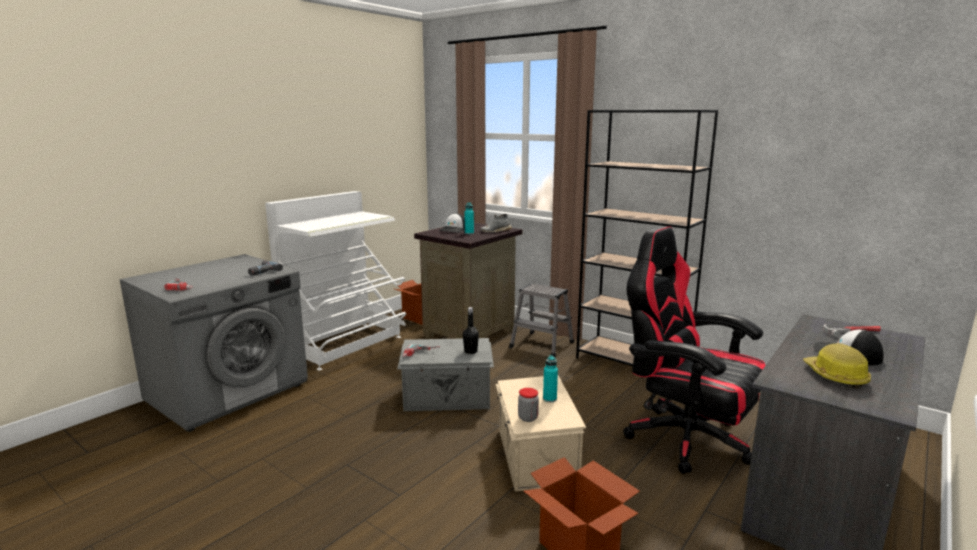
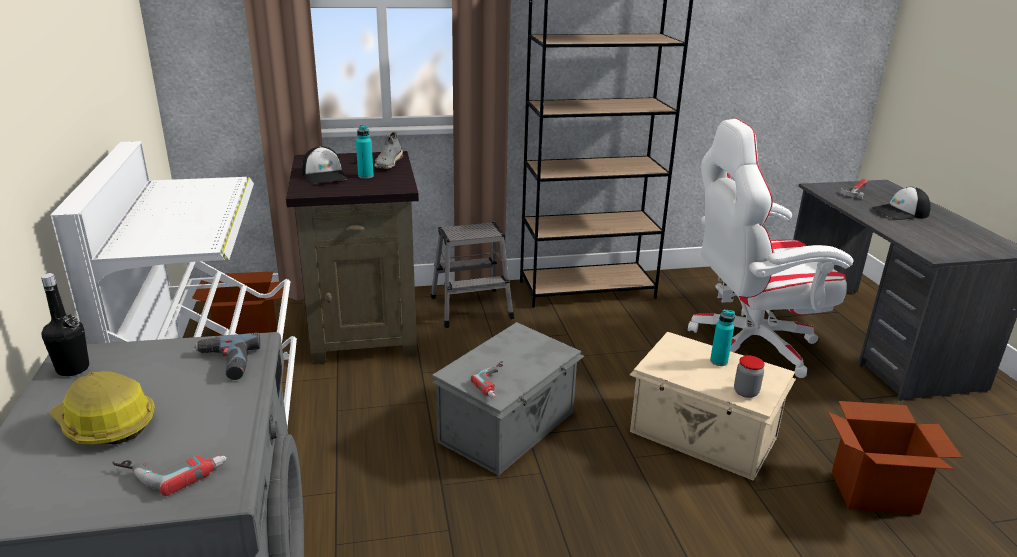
camera: 50 degrees left, 10 degrees up
(470, 351) = (538, 349): black bottle -> black bottle (73, 369)
(687, 439) = (752, 345): black office chair -> white office chair
(835, 376) = (940, 235): hard hat -> hard hat (105, 424)

